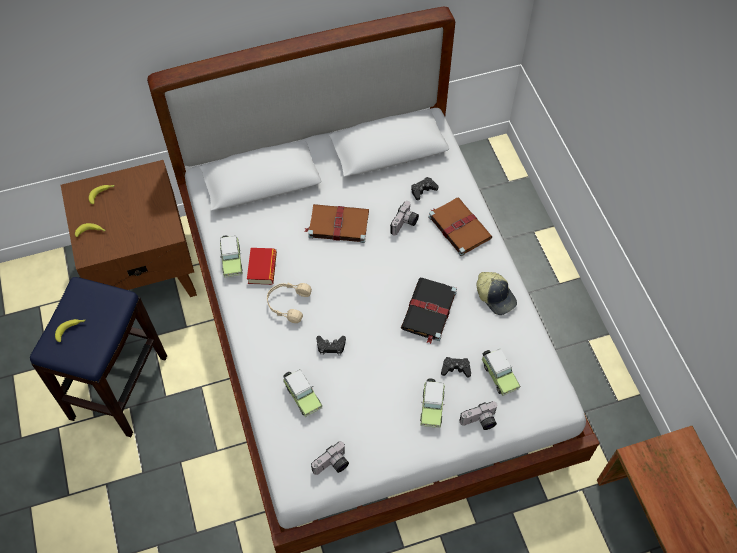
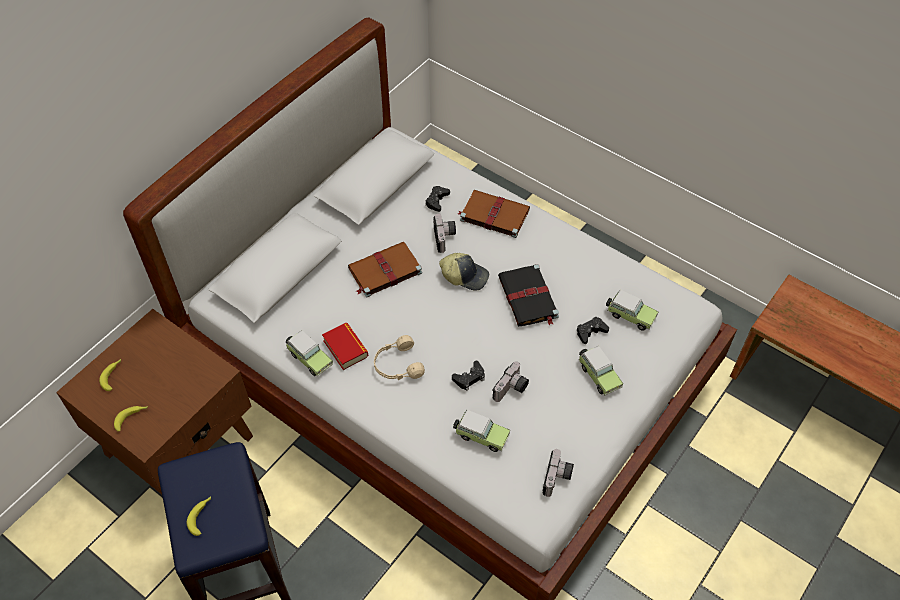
camera: 35 degrees left, 5 degrees down
(480, 422) = (647, 363): camera -> camera (511, 389)
(496, 296) = (573, 254): cap -> cap (465, 275)

